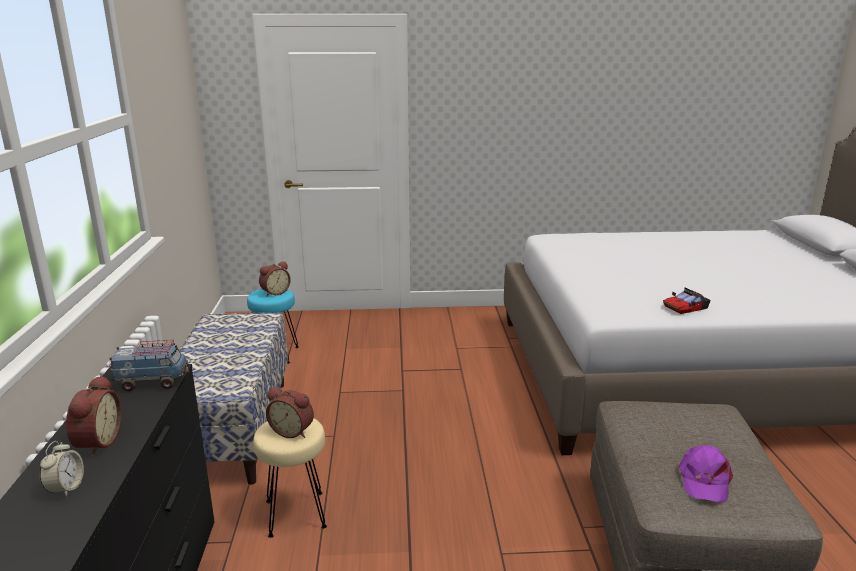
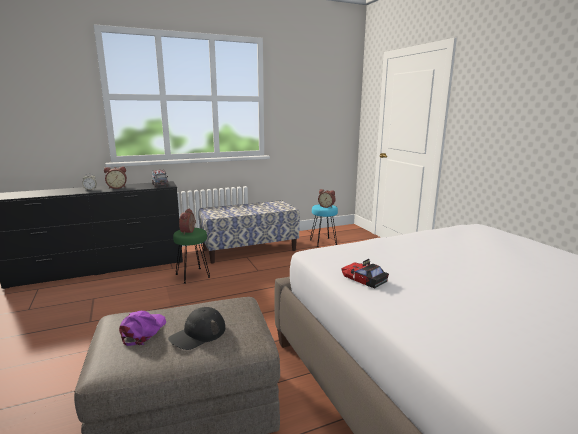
camera: 70 degrees right, 5 degrees down
(296, 513) = (193, 275): beige stool -> green stool
(704, 480) = (143, 331): purple cap -> purple cap turned 105 degrees clockwise
(708, 440) = (198, 334): none -> black cap

